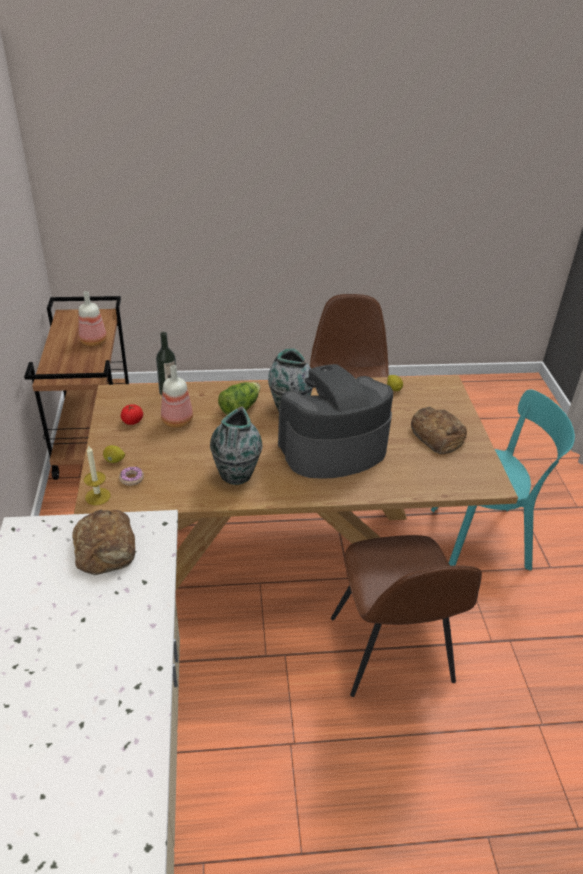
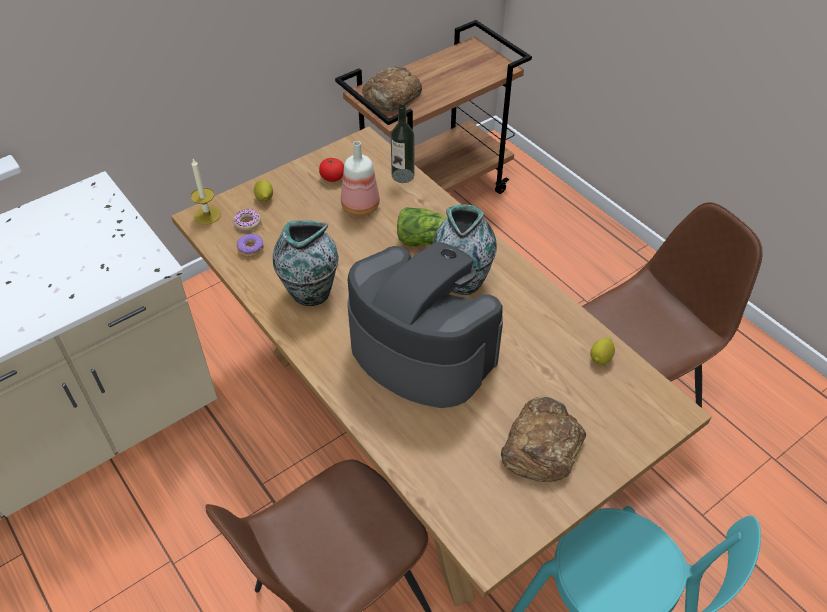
camera: 60 degrees right, 10 degrees up
(94, 342) = (449, 87): bottle -> none
(106, 548) = (101, 249): bread -> bread (391, 96)
(162, 487) = (251, 249): none -> donut

